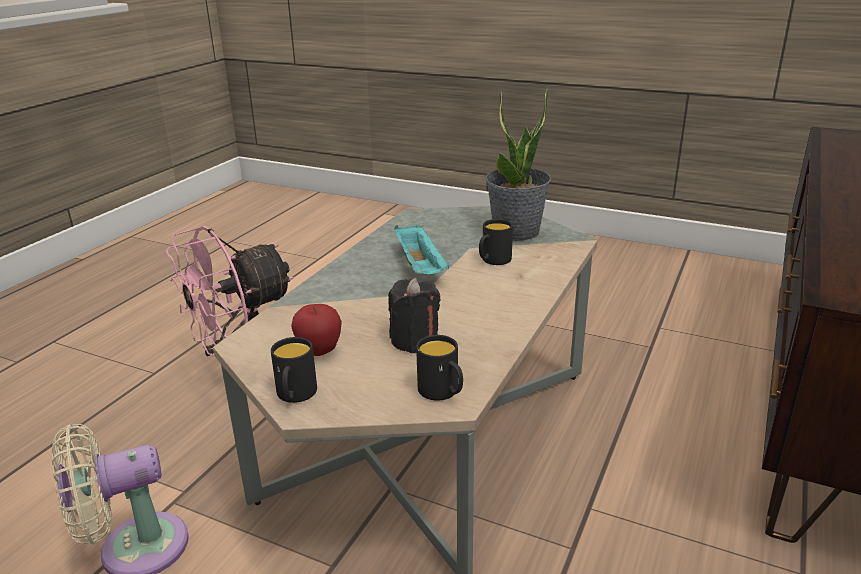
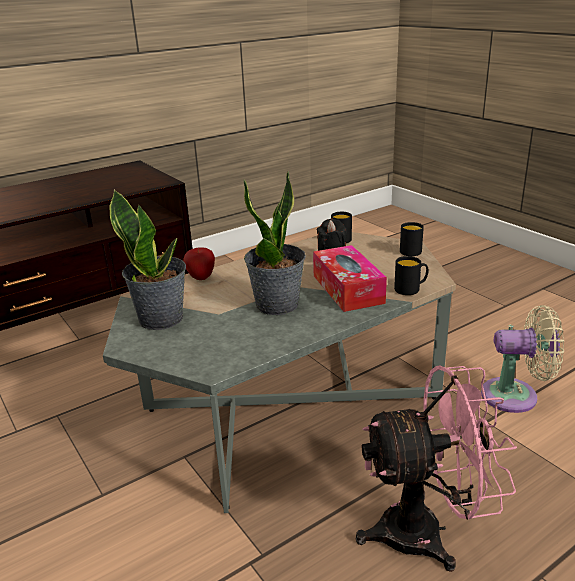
camera: 150 degrees left, 0 degrees up
(319, 352) = (390, 266): apple -> apple (201, 277)
(356, 302) = (347, 289): none -> tissue box
(420, 267) = (277, 305): turquoise tray -> potted plant
(493, 261) = (221, 296): black mug -> black mug (411, 289)

